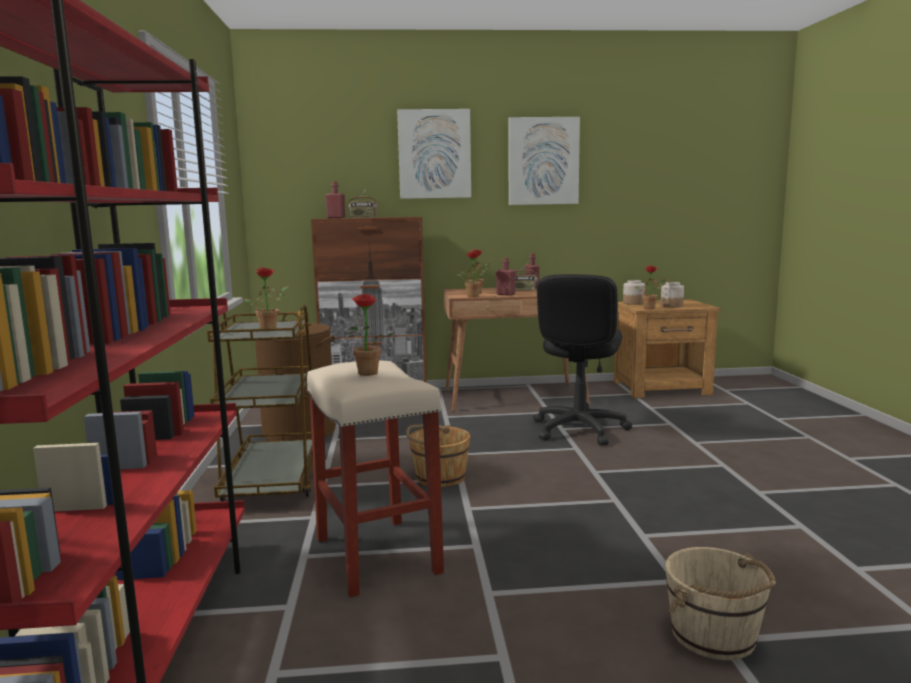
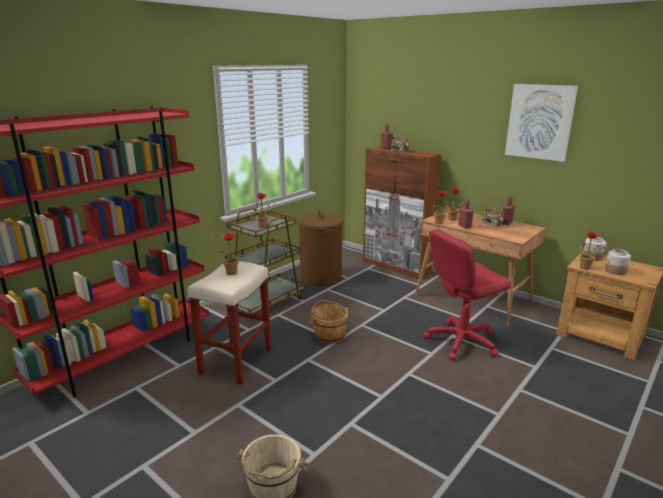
camera: 45 degrees right, 10 degrees up
(434, 154) = (456, 109): picture -> none
(579, 429) = (461, 341): black office chair -> red office chair

